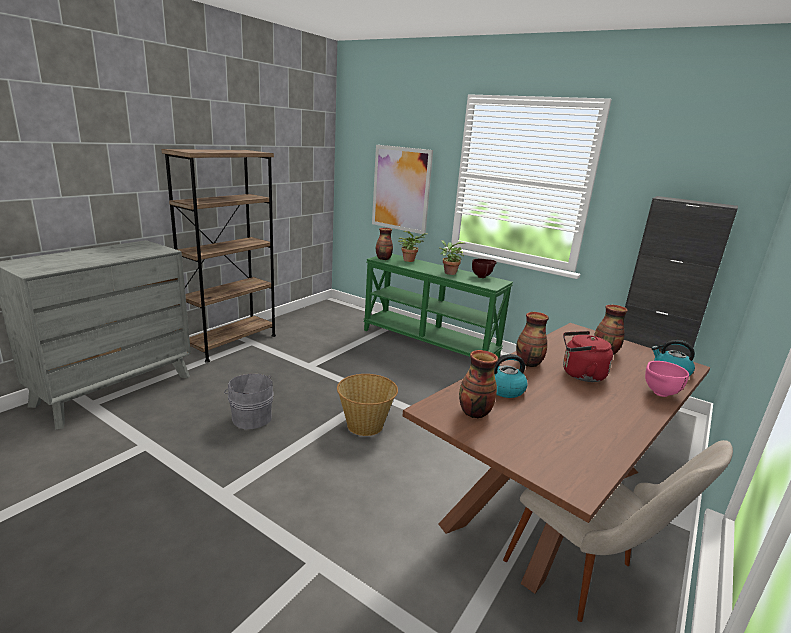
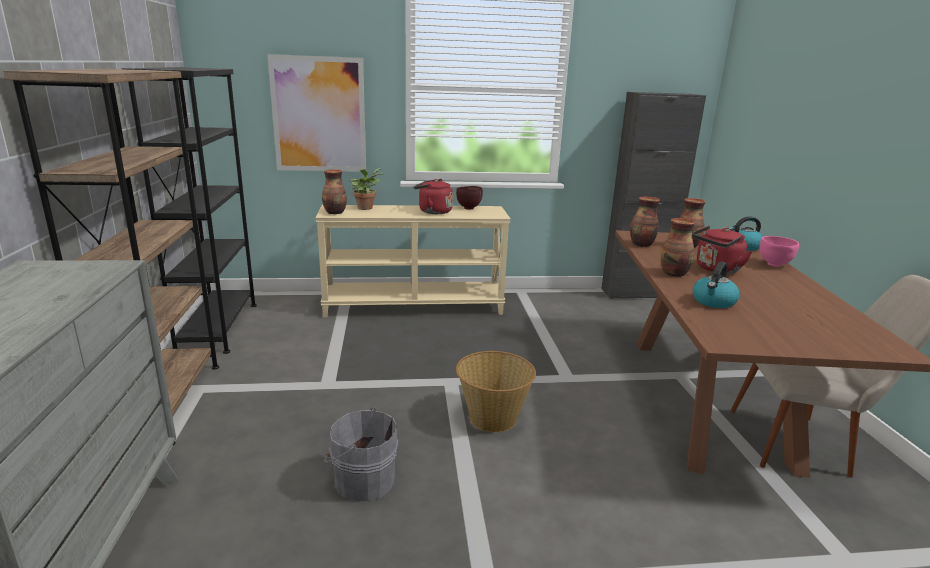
camera: 40 degrees left, 0 degrees up
(304, 316) = (218, 327): none -> black bookcase
(429, 343) = (414, 306): green console table -> beige console table
(448, 273) = (433, 211): potted plant -> red kettle
(474, 412) = (744, 329): vase -> vase (641, 244)

